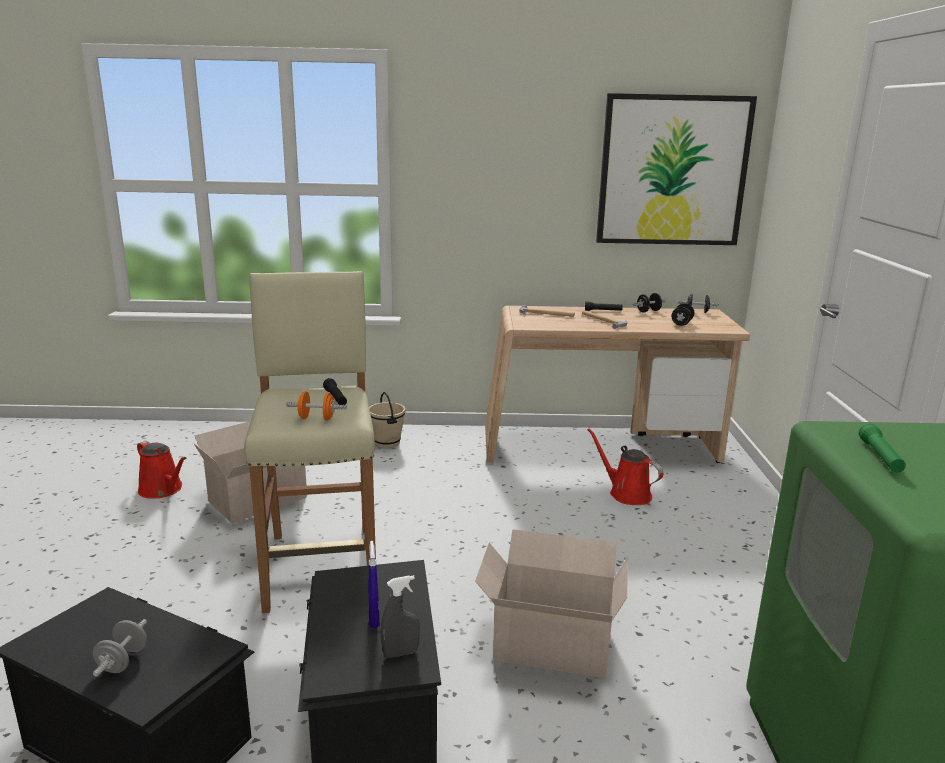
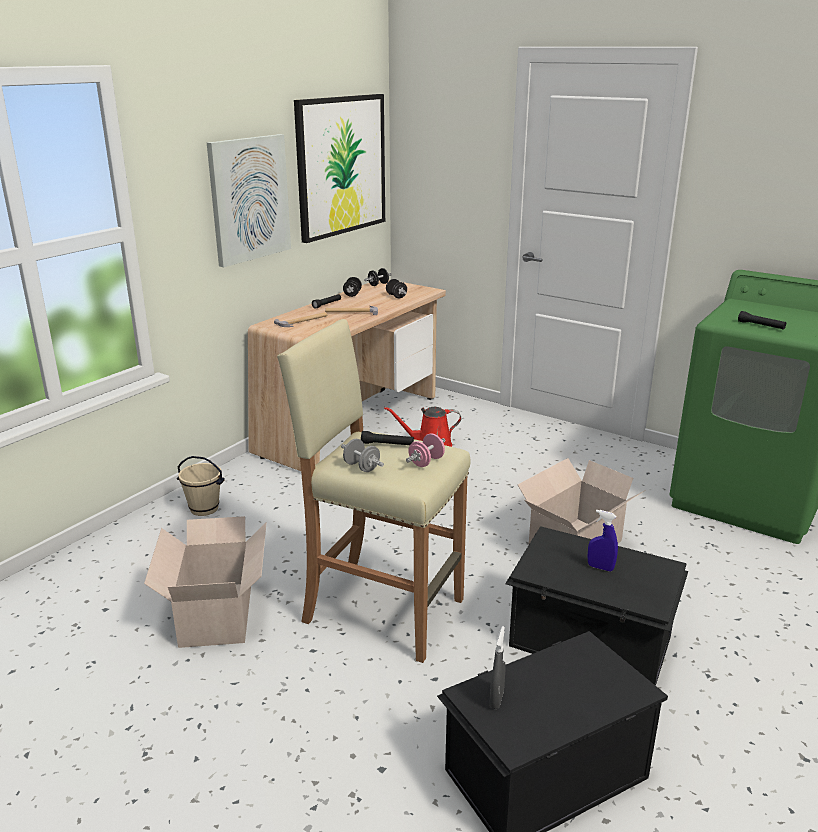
camera: 55 degrees left, 5 degrees up
(123, 661) = (578, 693): grey dumbbell -> grey dumbbell (361, 467)
(163, 490) = (104, 675): red watering can -> none
(316, 419) = (426, 462): orange dumbbell -> pink dumbbell
(400, 653) = (648, 568): grey spray bottle -> grey spray bottle (496, 699)
(528, 185) = (249, 199): none -> picture
(880, 457) = (761, 326): green flashlight -> black flashlight

